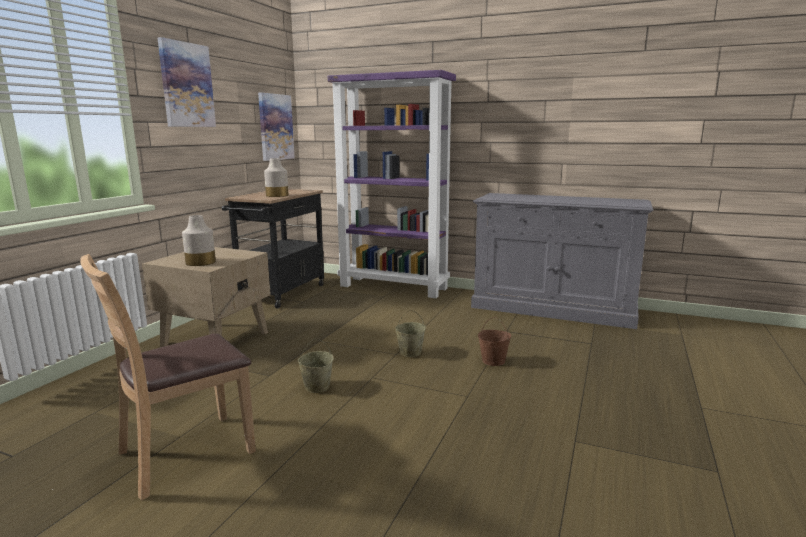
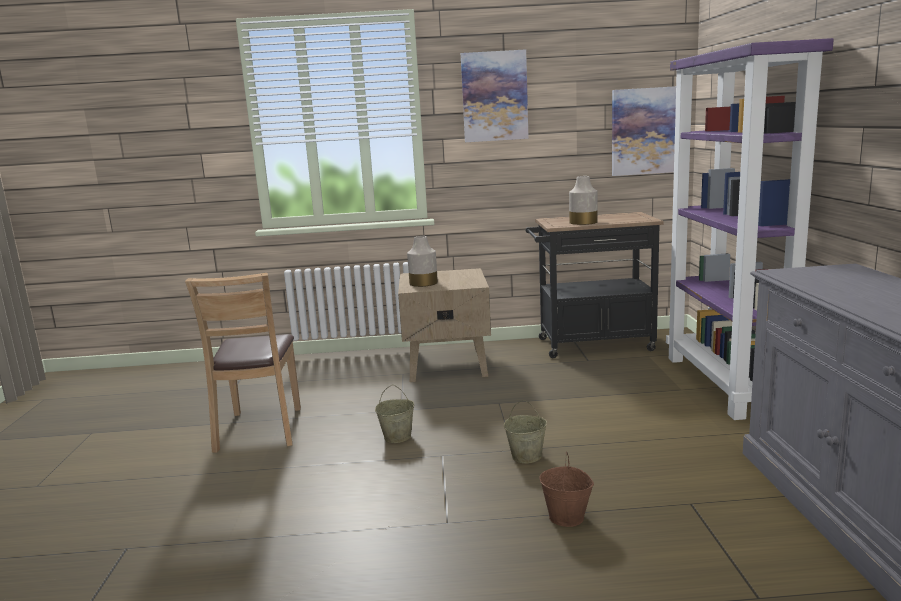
camera: 65 degrees right, 0 degrees up
(185, 453) = (260, 430): brown chair -> brown chair turned 120 degrees counterclockwise

